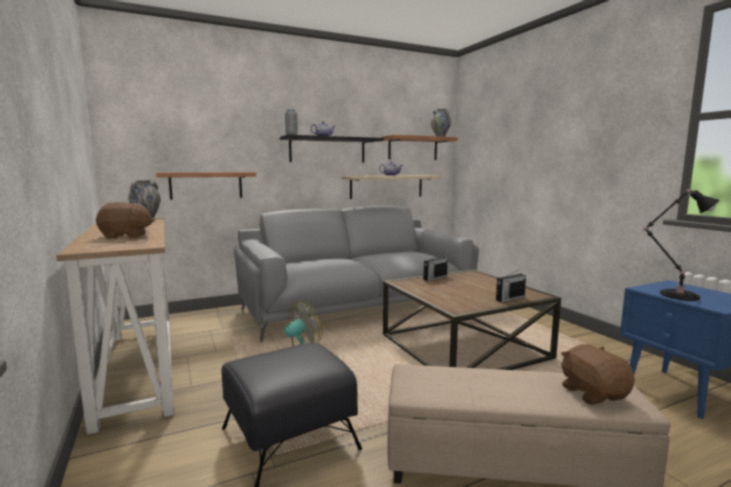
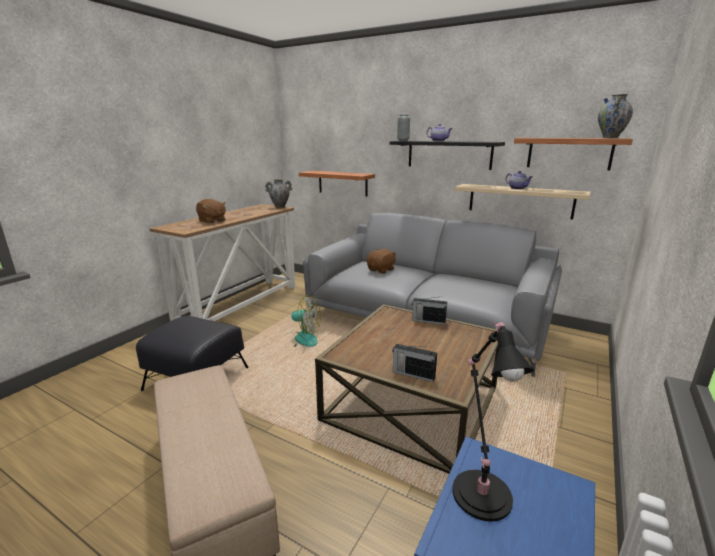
camera: 55 degrees right, 10 degrees up
(593, 393) = (208, 476): brown plush toy -> brown plush toy (381, 270)

